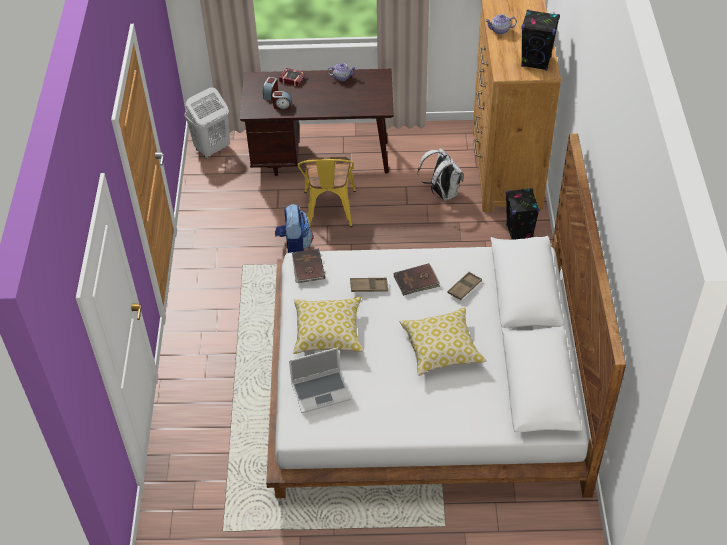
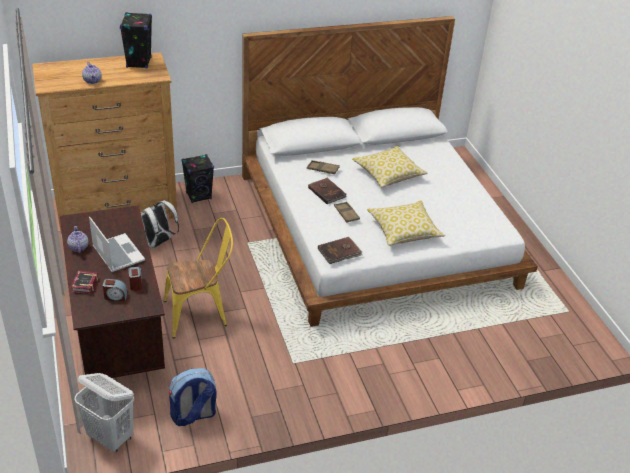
camera: 110 degrees left, 10 degrees down
(294, 247) = (257, 329): backpack -> backpack (193, 415)
(321, 391) = (462, 225): laptop -> laptop (117, 254)

